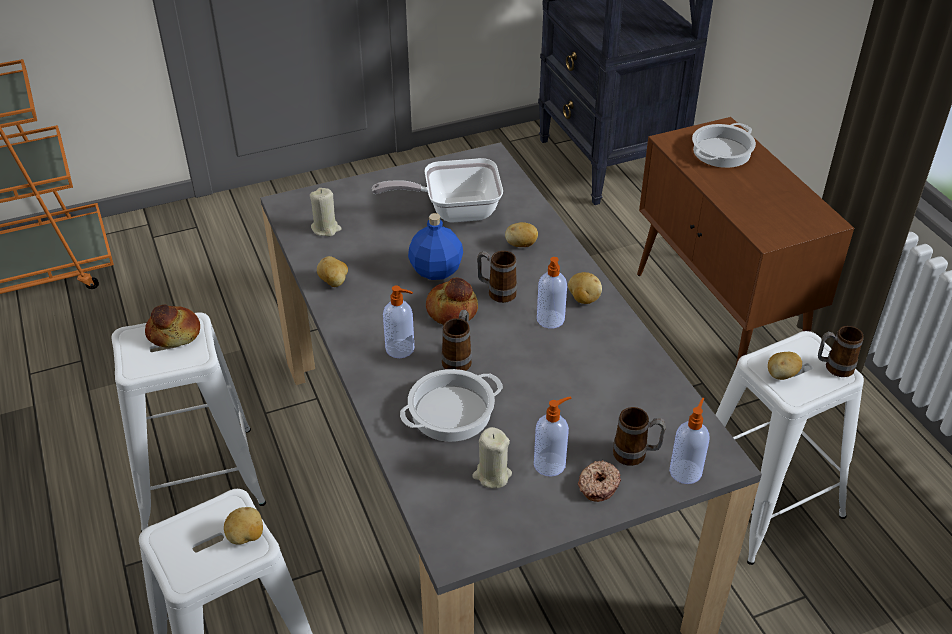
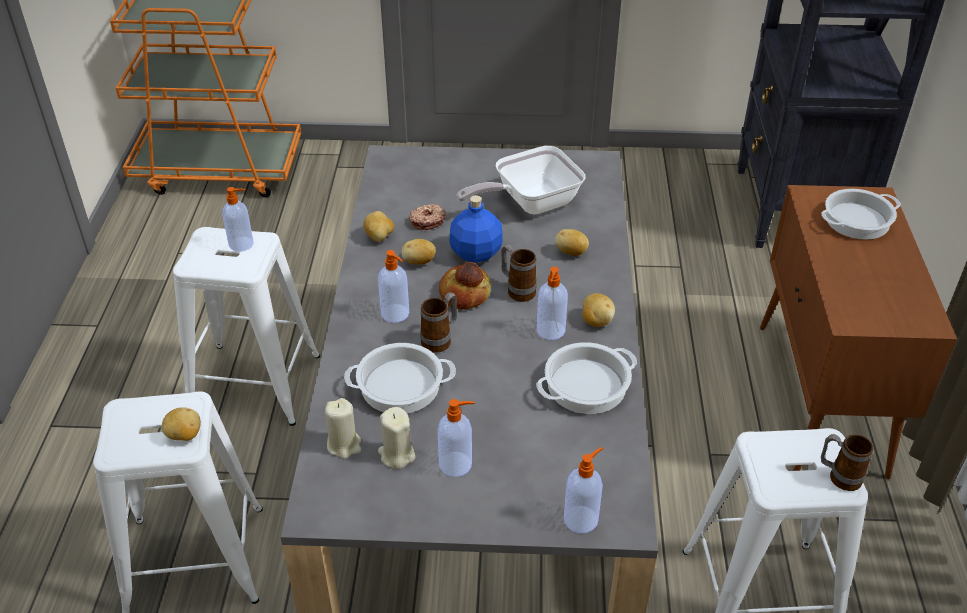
camera: 25 degrees right, 0 degrees up
(174, 333) = (242, 244): bread -> soap dispenser
(326, 228) = (405, 187): beige candle -> beige candle (344, 445)
(453, 211) = (529, 203): frying pan -> frying pan turned 45 degrees counterclockwise
(597, 485) = (486, 500): donut -> donut (427, 221)
(612, 356) = (586, 384): none -> cooking pot
(636, 455) = (543, 486): mug -> none
(781, 375) = (775, 465): potato -> potato (419, 262)

